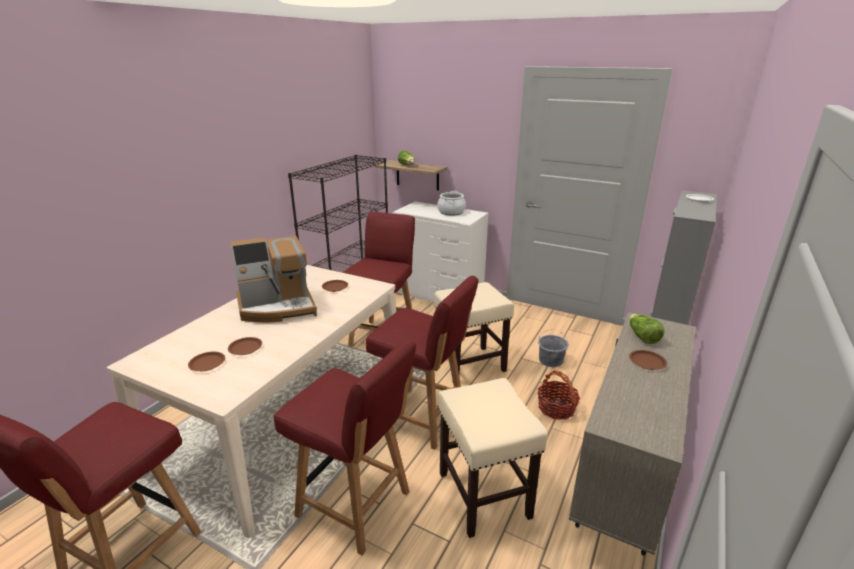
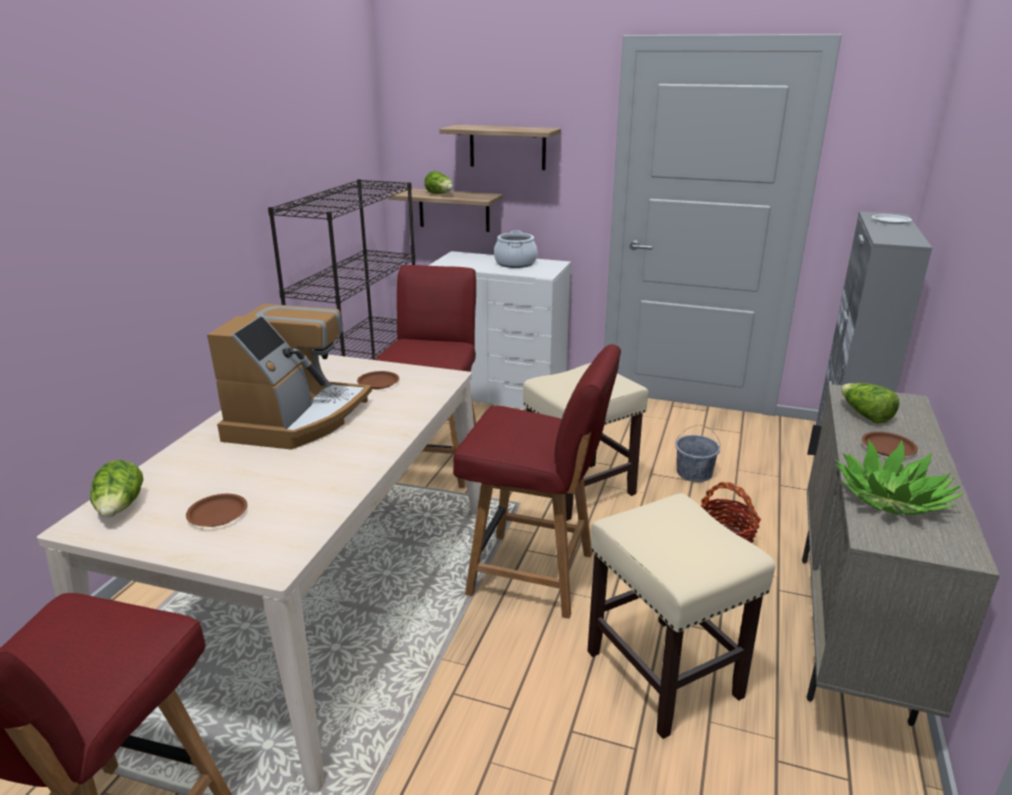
camera: 10 degrees left, 0 degrees up
(157, 354) = (120, 507): none -> lettuce
(245, 348) = (273, 485): brown plate -> none
(277, 307) = (297, 419): coffee machine -> coffee machine turned 45 degrees counterclockwise
(355, 505) = (474, 717): red chair -> none
(451, 137) = (507, 147): none -> shelf
(630, 399) = (891, 499): none -> potted plant

